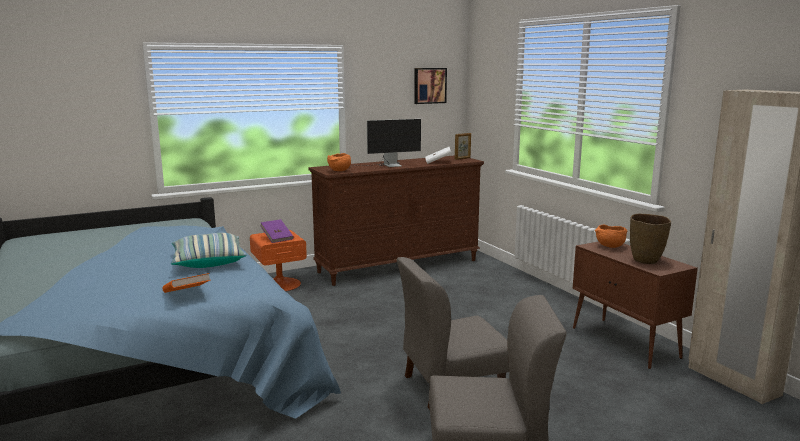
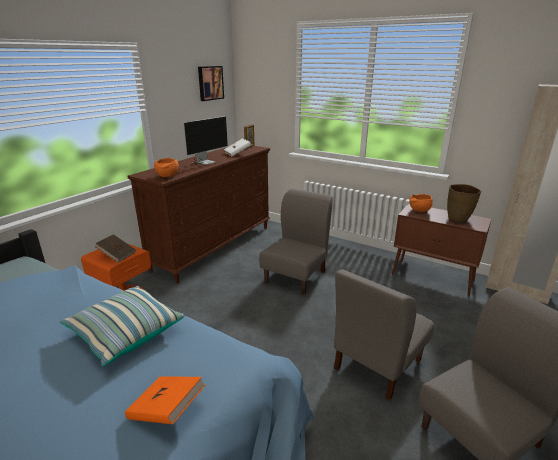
camera: 30 degrees left, 10 degrees up
(277, 238) = (117, 255): purple book -> brown book
(455, 305) = (296, 276): none -> grey chair

